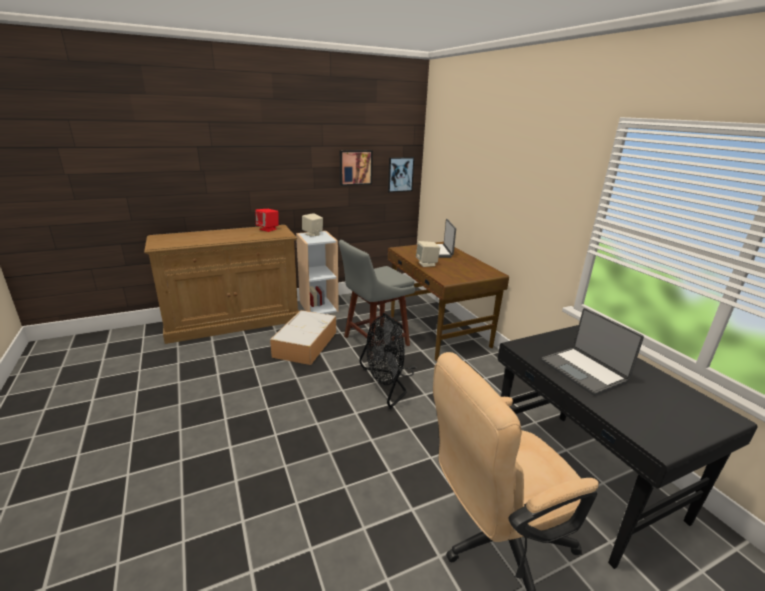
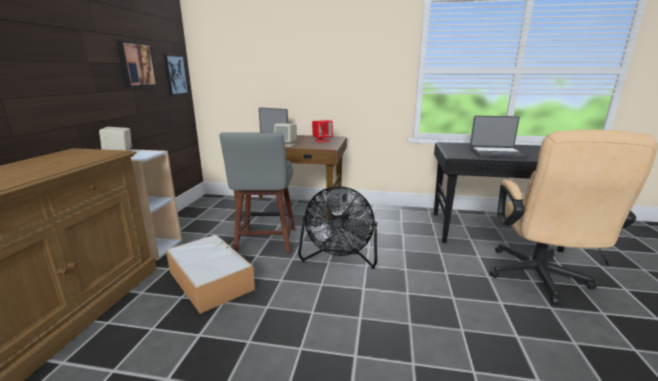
camera: 55 degrees left, 5 degrees down
(268, 229) = (65, 155): red speaker -> red speaker (322, 140)

